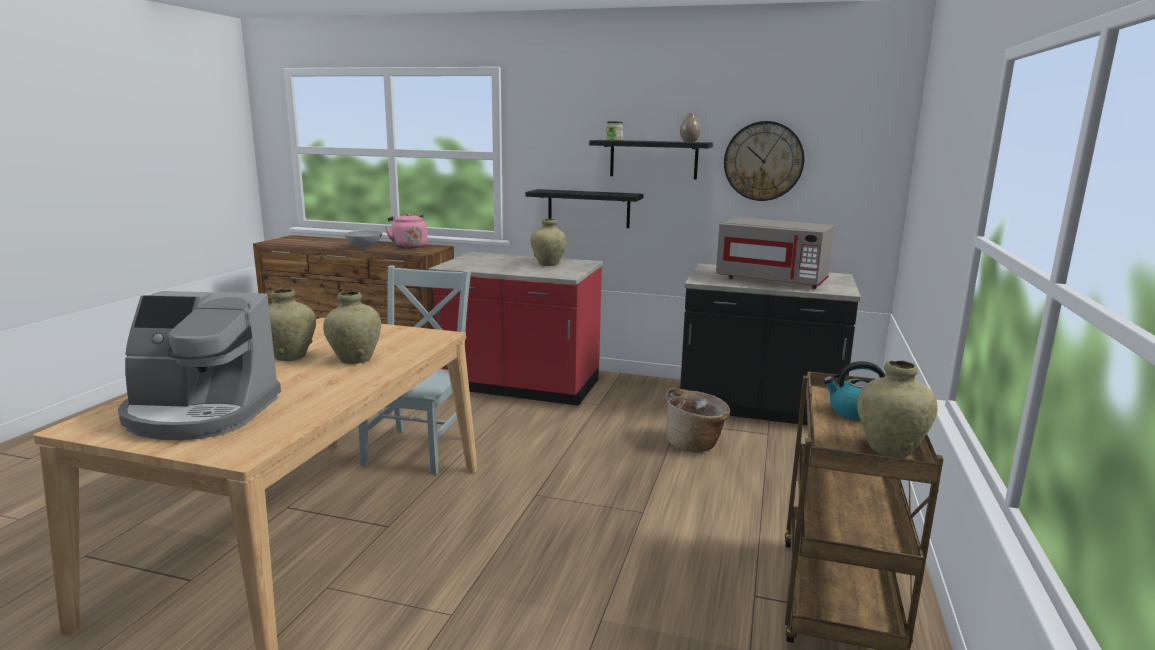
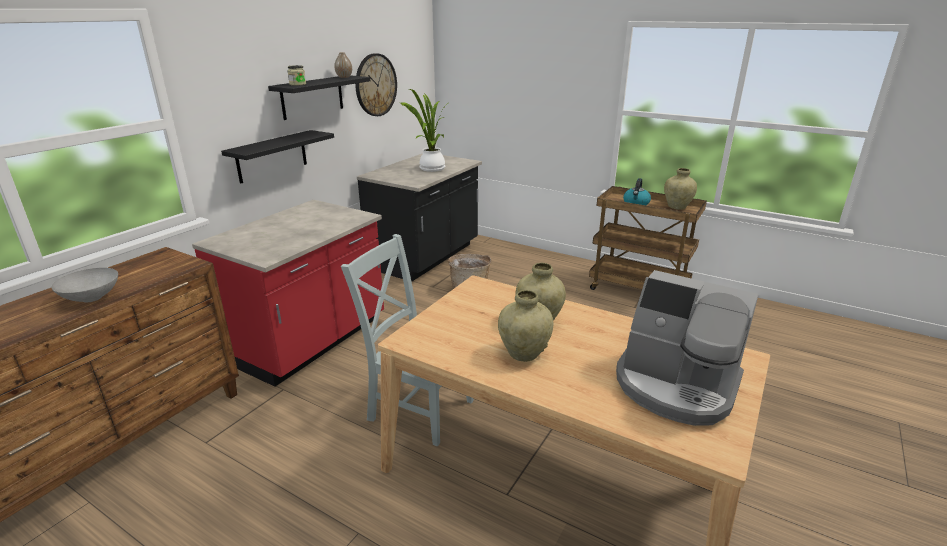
camera: 75 degrees left, 10 degrees up
(200, 414) = (675, 386): coffee machine -> coffee machine turned 105 degrees clockwise
(408, 246) = (130, 270): pink kettle -> none
(548, 264) = (307, 217): beige vase -> none
(772, 280) = (430, 169): grey microwave -> potted plant

